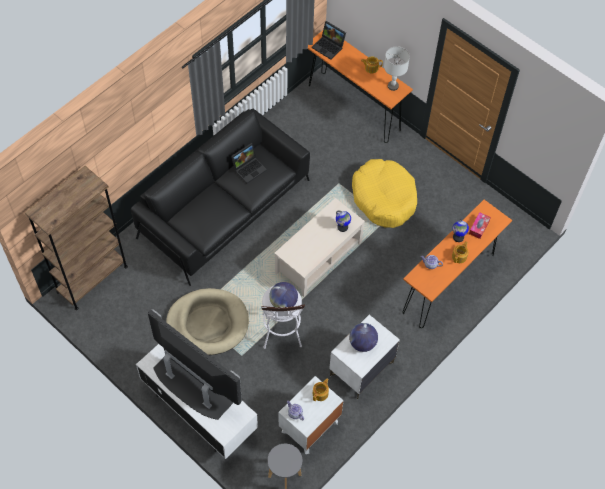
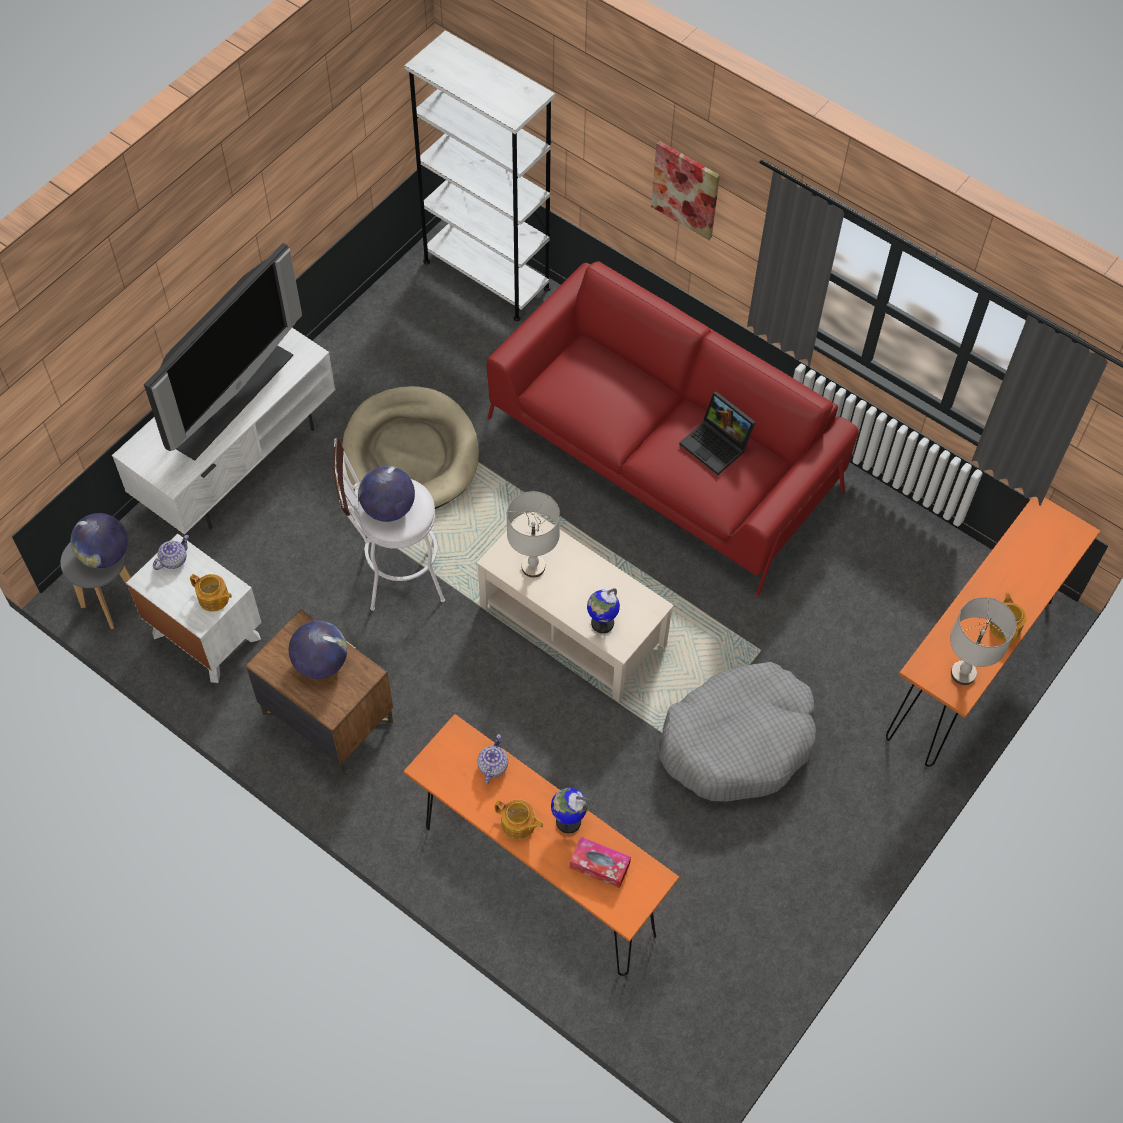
camera: 85 degrees right, 0 degrees up
(92, 279) = (486, 275): brown bookcase -> white bookcase
(147, 125) = (686, 189): none -> picture
(224, 208) = (664, 454): black sofa -> red sofa
(283, 453) = (105, 554): none -> globe
(309, 253) = (532, 567): none -> grey table lamp
(329, 46) = (1044, 539): laptop -> none
(361, 369) = (327, 718): white nightstand -> brown nightstand
(384, 198) = (738, 741): yellow dog bed -> grey dog bed

